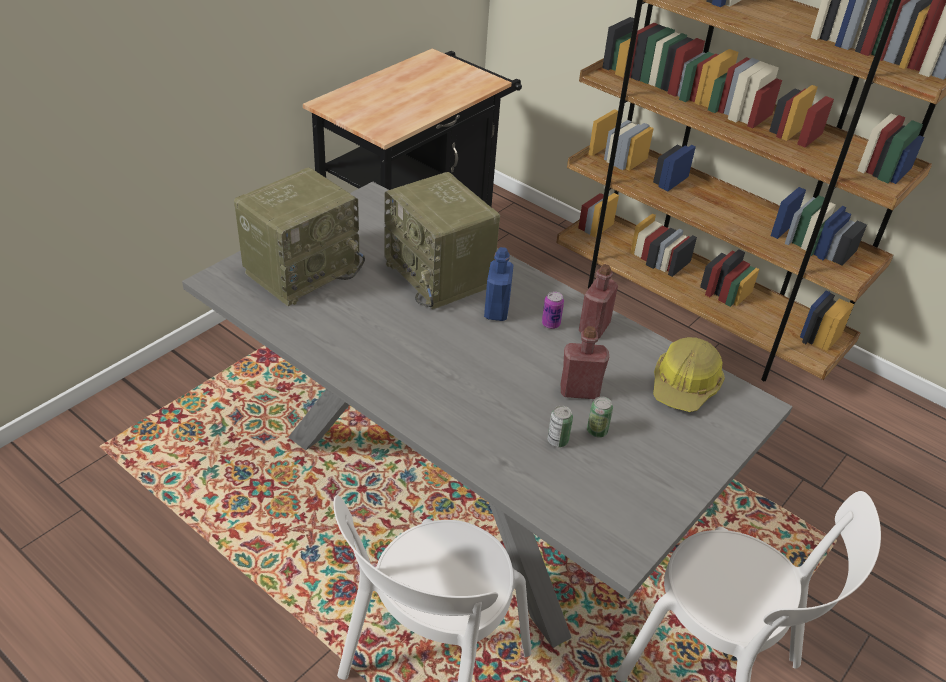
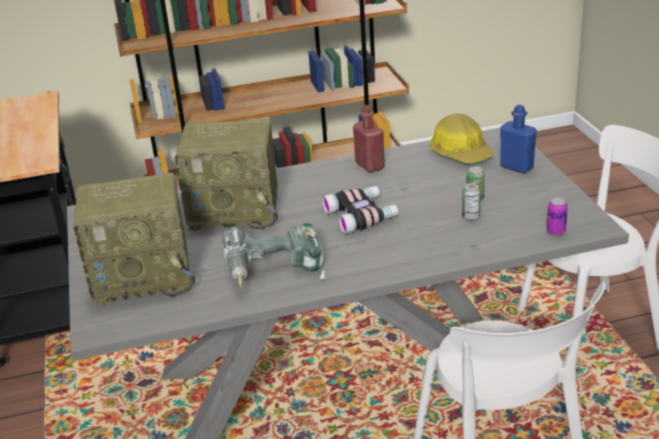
camera: 50 degrees left, 10 degrees down
(302, 270) = (144, 275): radio -> radio turned 90 degrees clockwise
(356, 343) = (275, 273): none -> power drill
(495, 359) = (362, 215): none -> binoculars
(496, 310) = (307, 198): blue bottle -> blue bottle (516, 167)
(550, 324) = (347, 181): can -> can (556, 231)
(579, 391) = (429, 192): red bottle -> none

